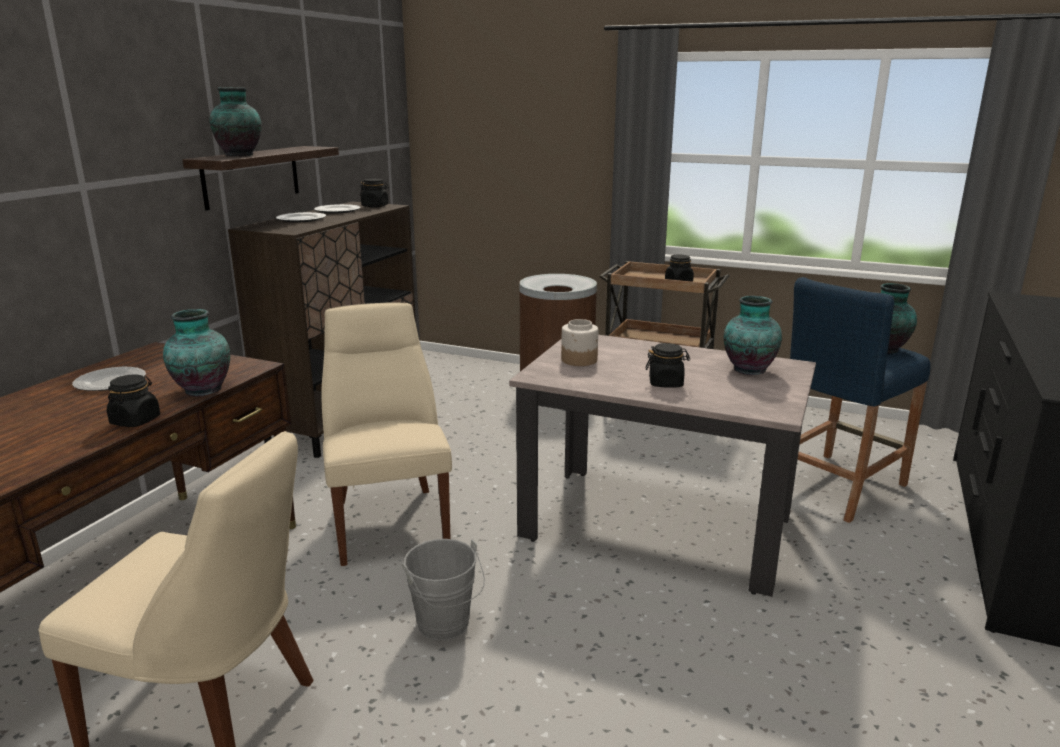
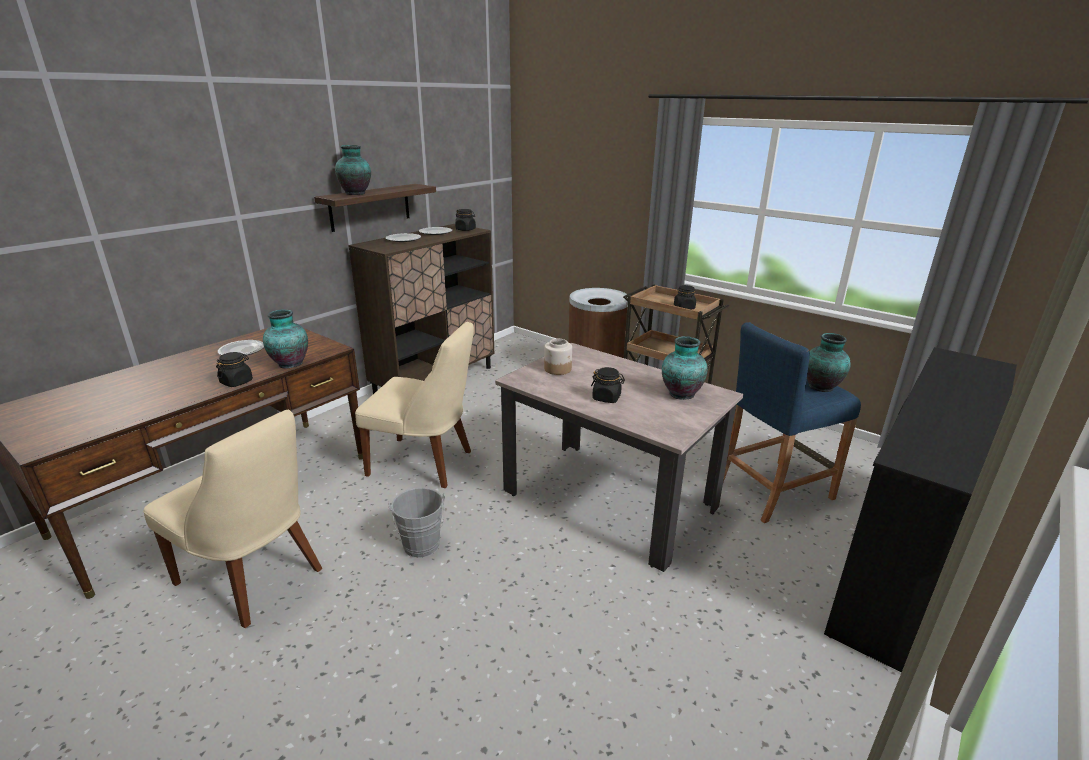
camera: 15 degrees right, 5 degrees up
(389, 520) = (425, 463): beige chair -> beige chair turned 105 degrees clockwise

